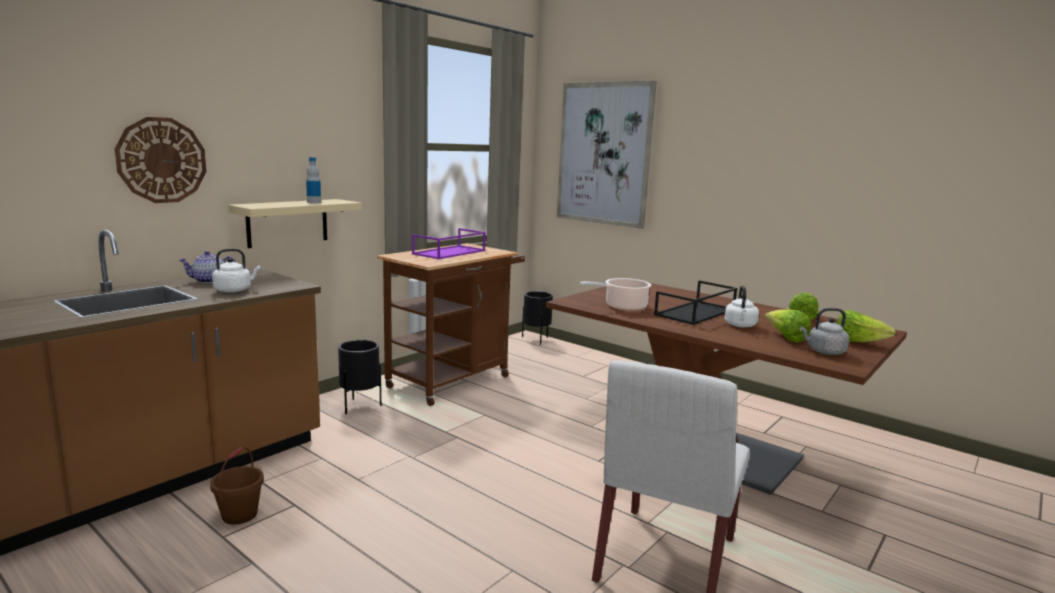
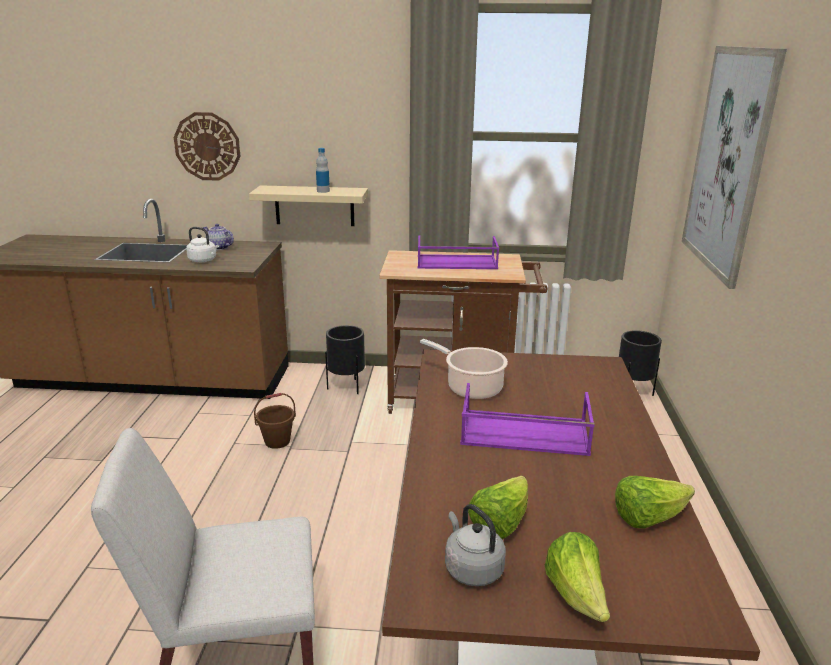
camera: 55 degrees right, 10 degrees up
(239, 515) = (151, 427): brown bucket -> brown bucket (277, 441)
(695, 313) = (523, 433): black tray -> purple tray
(740, 325) = (510, 476): white kettle -> none

